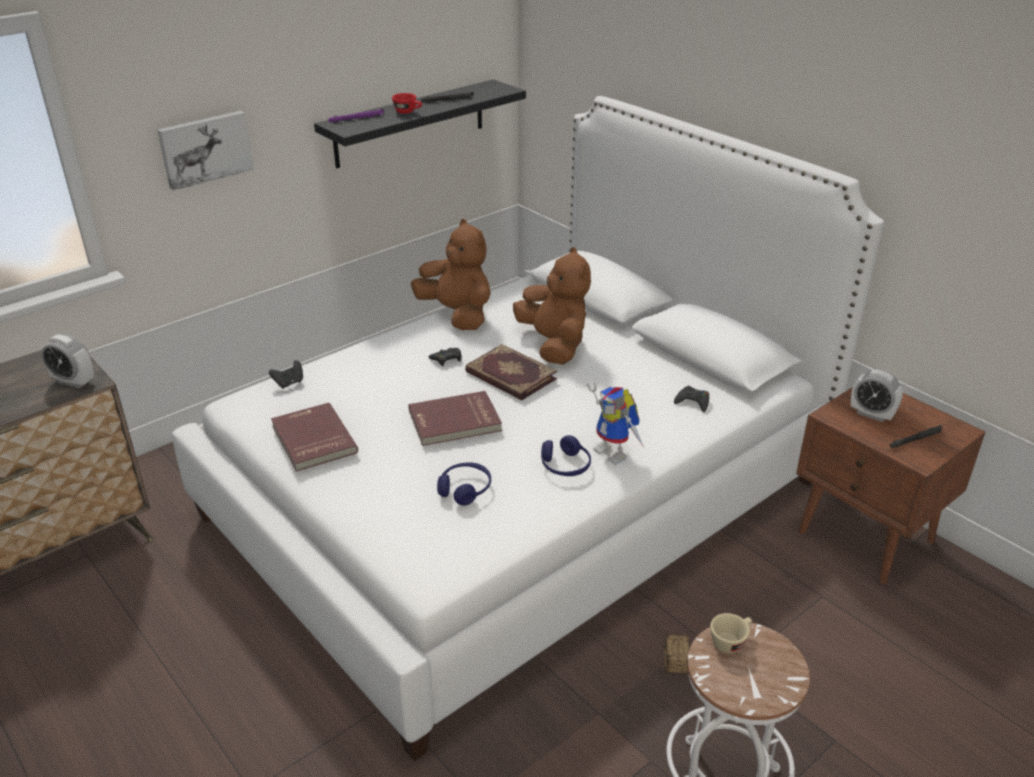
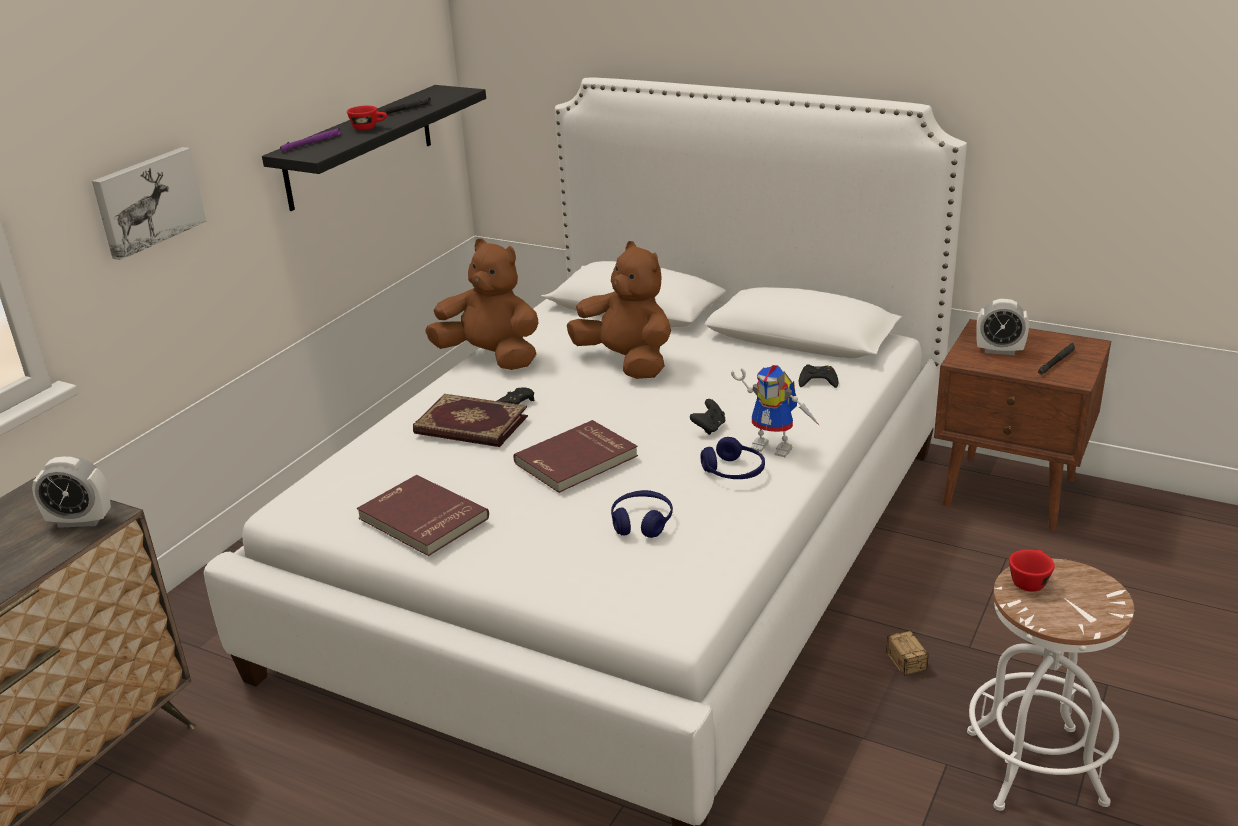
camera: 20 degrees left, 5 degrees down
(289, 383) = (342, 470): black game controller -> black game controller (709, 428)
(510, 376) = (603, 402): book -> book (470, 426)
(730, 641) = (1029, 580): beige cup -> red cup

